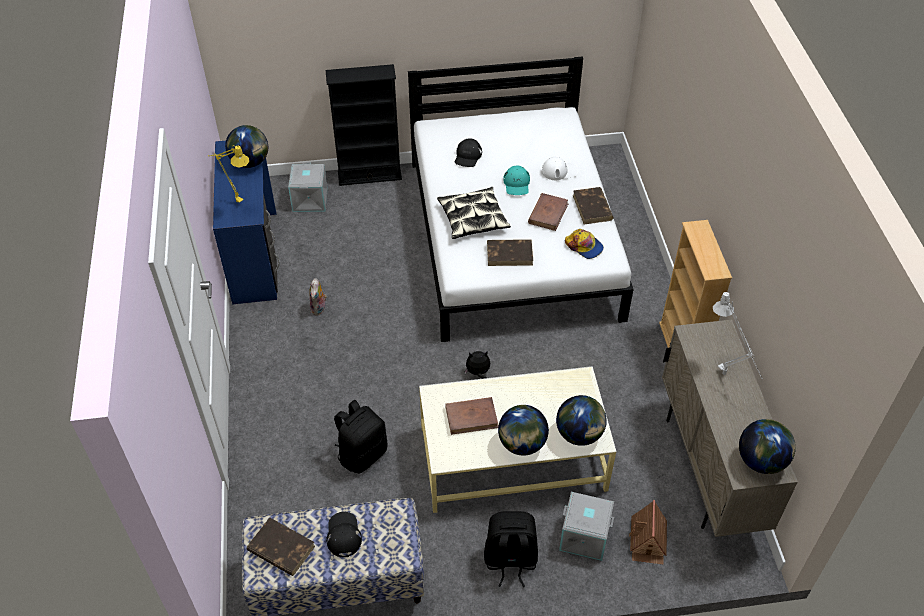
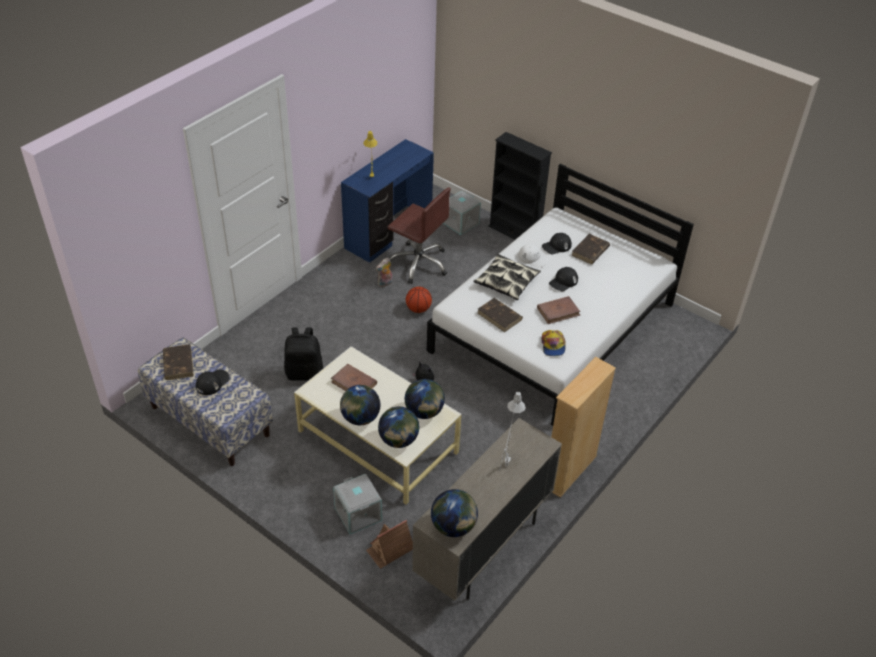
camera: 45 degrees right, 5 degrees down
(250, 162) = (408, 161): globe -> globe (424, 412)
(323, 265) = (419, 263): none -> brown office chair
(382, 309) = (418, 309): none -> basketball
(510, 560) = (302, 488): black backpack -> none
(517, 184) = (563, 282): turquoise cap -> black cap
(559, 171) = (603, 293): white cap -> white cap (532, 258)
(592, 208) = (593, 329): brown book -> brown book (590, 251)

